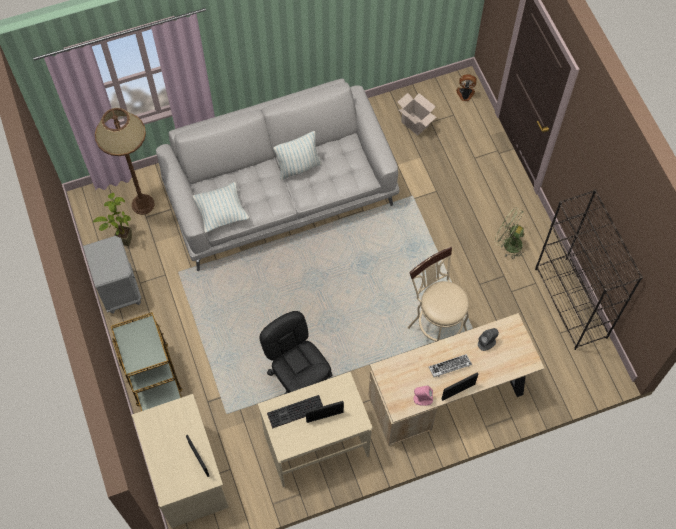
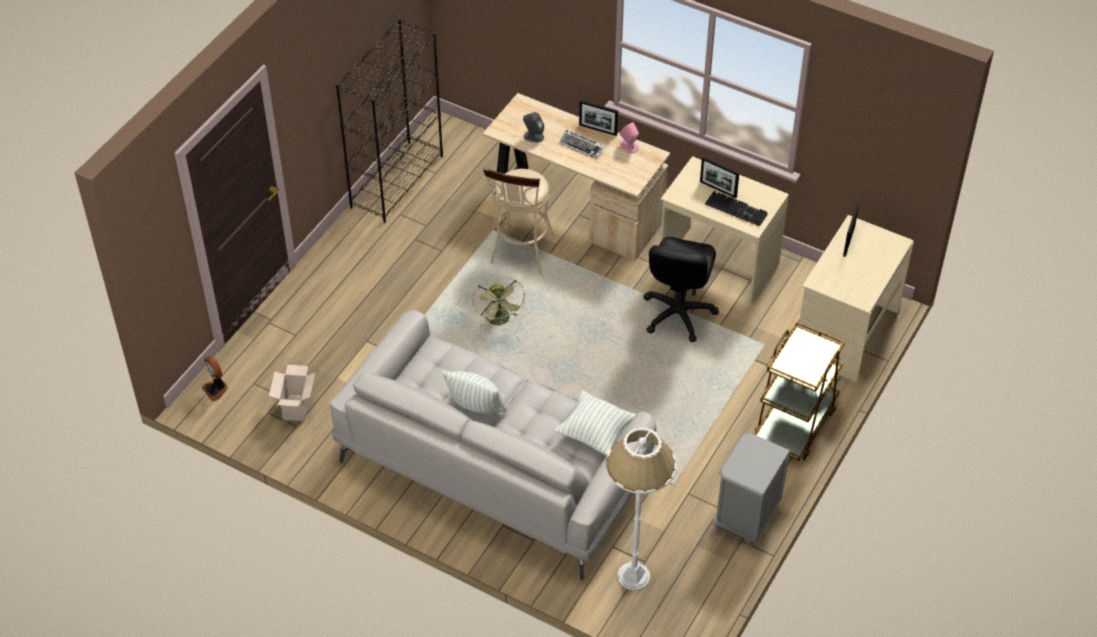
camera: 130 degrees left, 15 degrees down
(121, 238) = (691, 563): potted plant -> none
(143, 204) = (633, 576): brown floor lamp -> white floor lamp
(508, 243) = (375, 255): green fan -> green fan (500, 321)

